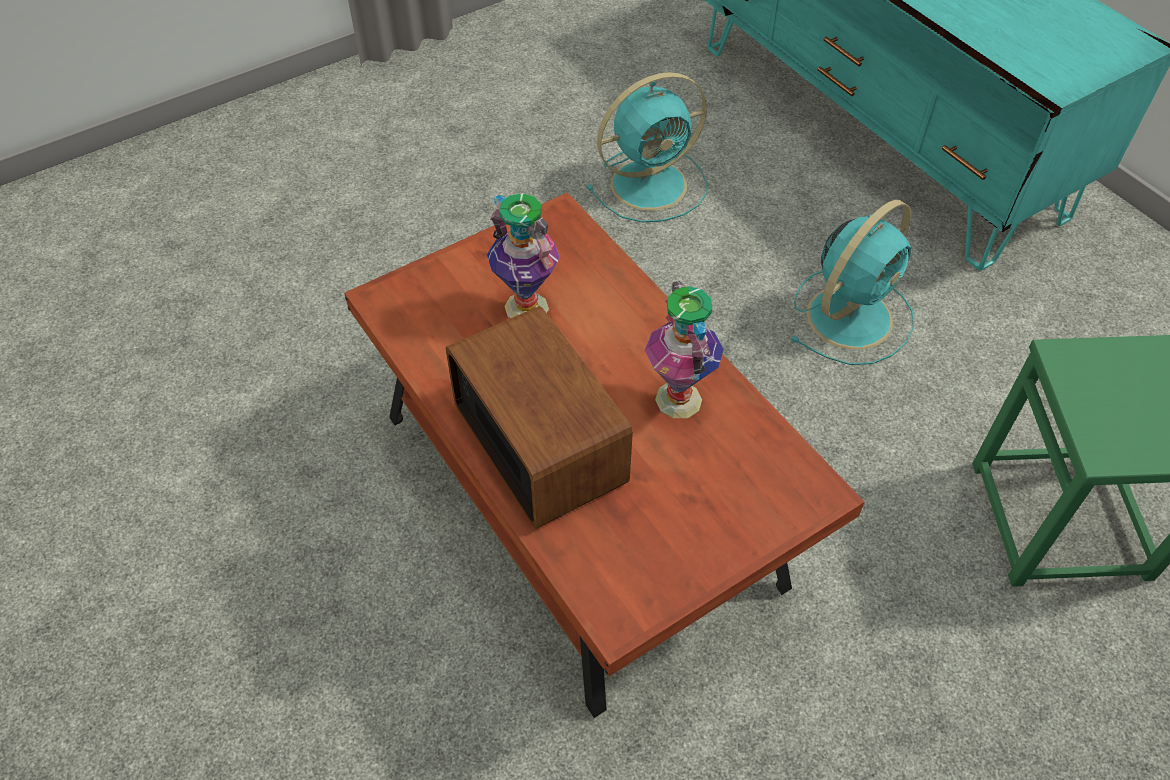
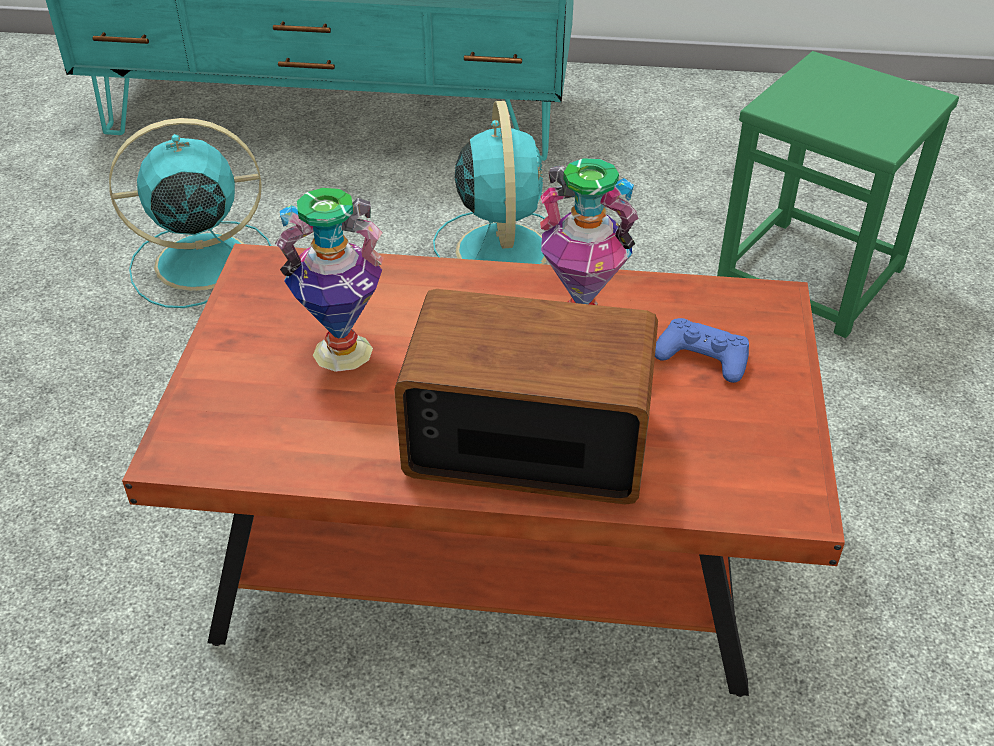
camera: 50 degrees left, 10 degrees down
(652, 183) = (198, 262): turquoise fan -> turquoise fan turned 120 degrees counterclockwise
(711, 486) = (702, 357): none -> blue game controller

